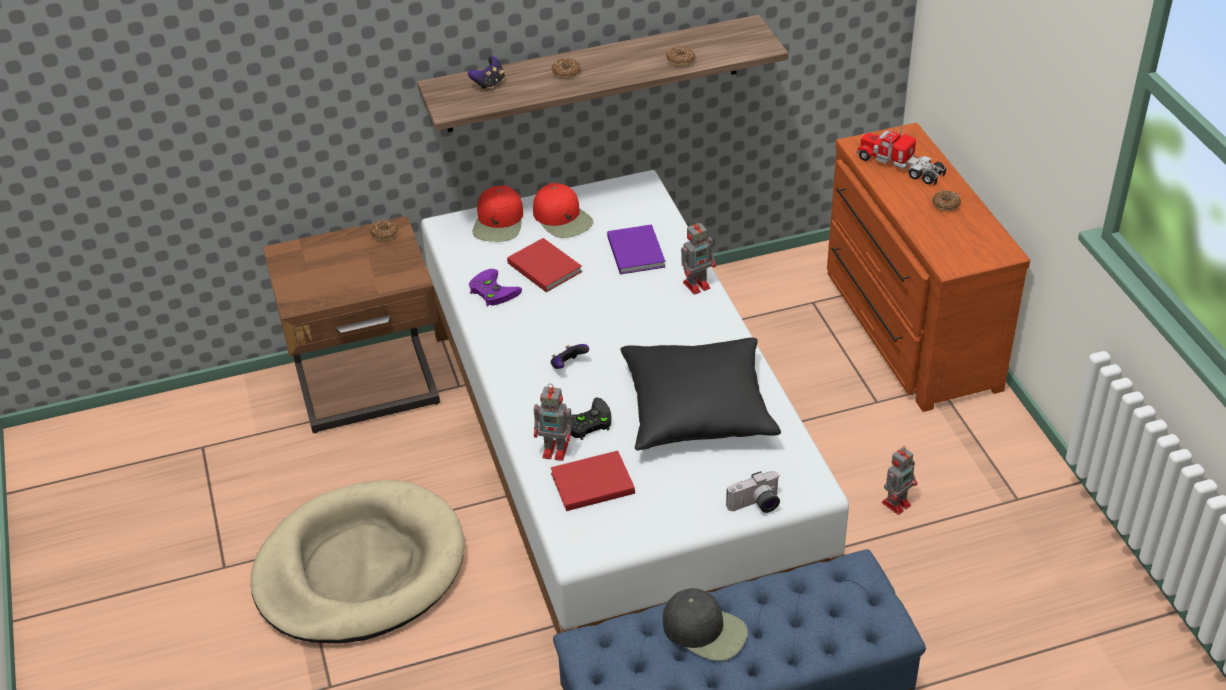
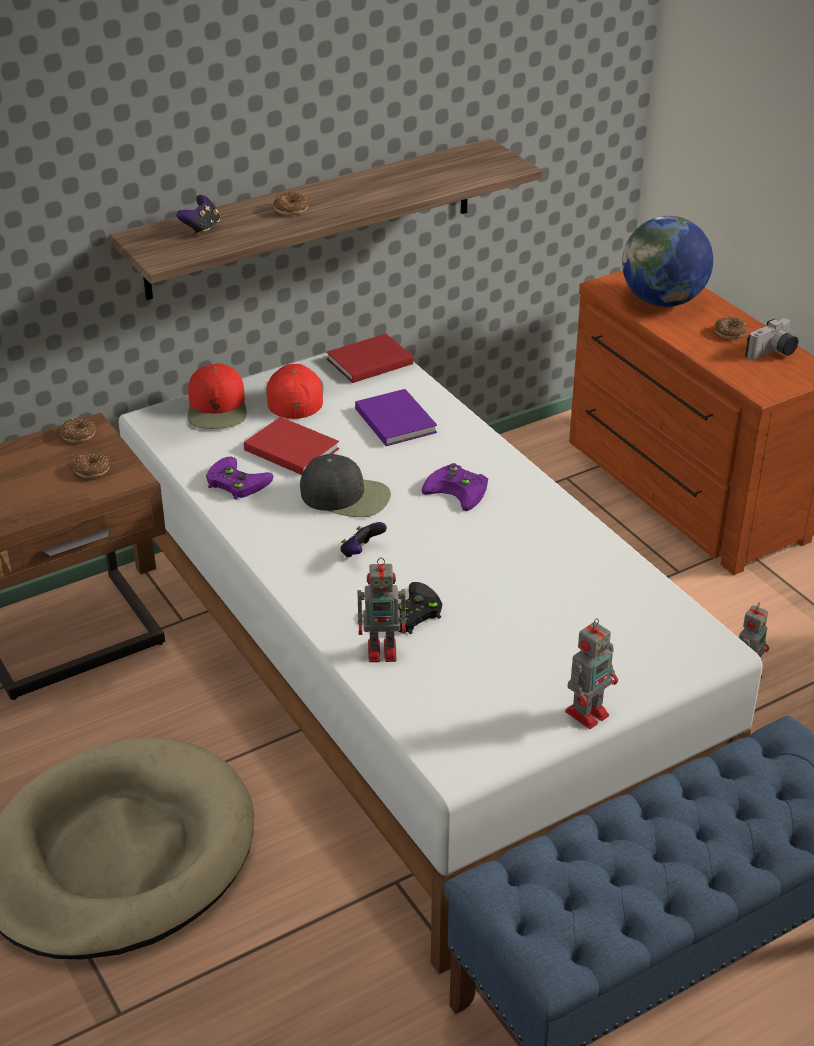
camera: 15 degrees left, 5 degrees down
(563, 218) = (294, 396): red cap -> red cap turned 135 degrees counterclockwise
(590, 483) = (441, 682): red book -> red book (367, 361)
(664, 322) = (460, 490): none -> purple game controller
(680, 60) = (422, 187): donut -> donut (92, 470)
(697, 284) = (482, 446): toy robot -> toy robot (588, 712)
(698, 409) = (539, 580): black pillow -> none
(705, 630) = (640, 842): black cap -> black cap (346, 496)
(756, 505) = (656, 678): camera -> camera (773, 353)
(900, 166) = (663, 301): toy truck -> globe

